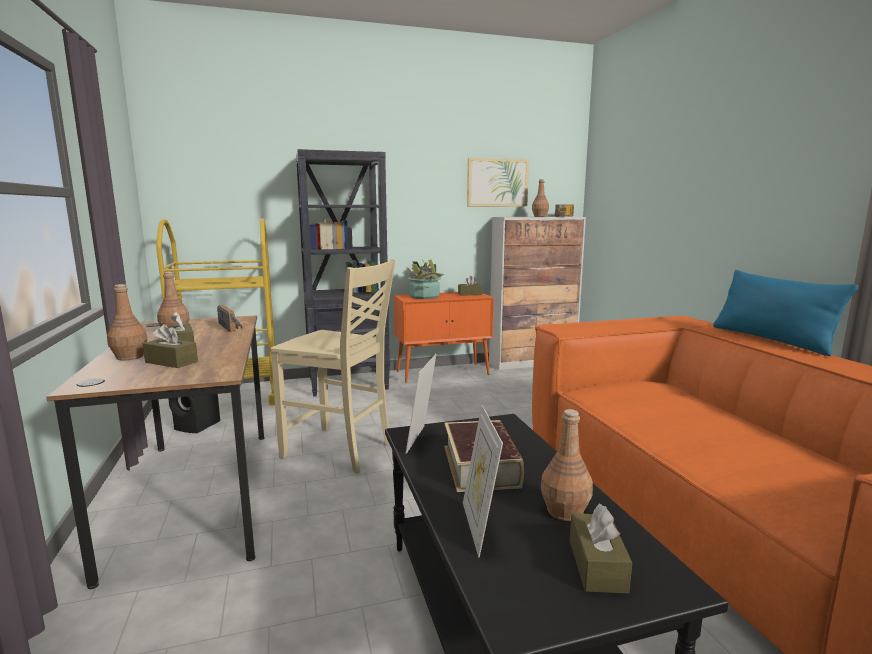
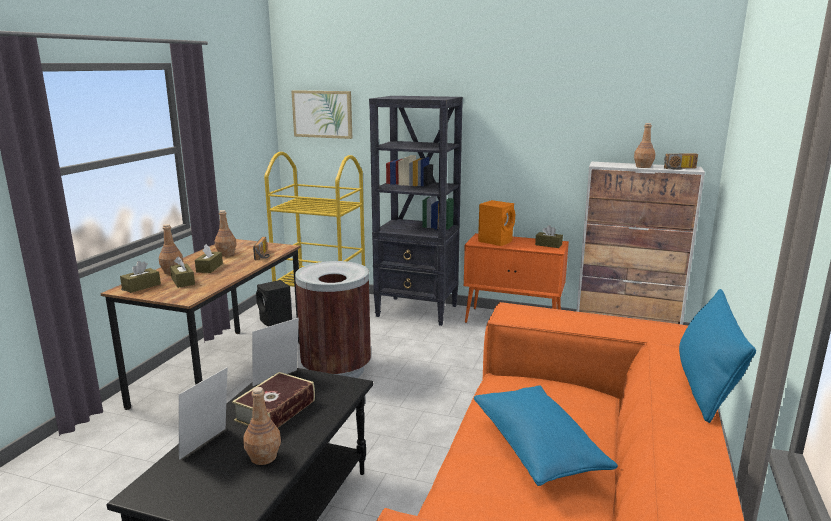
camera: 35 degrees right, 5 degrees up
(339, 451) = (336, 370): beige chair -> brown trash can
(424, 297) = (496, 241): potted plant -> orange speaker
(497, 183) = (601, 123): picture -> picture (322, 114)
(597, 565) = (219, 491): brown tissue box -> brown tissue box (141, 286)
(706, 425) = (537, 448): none -> blue pillow

